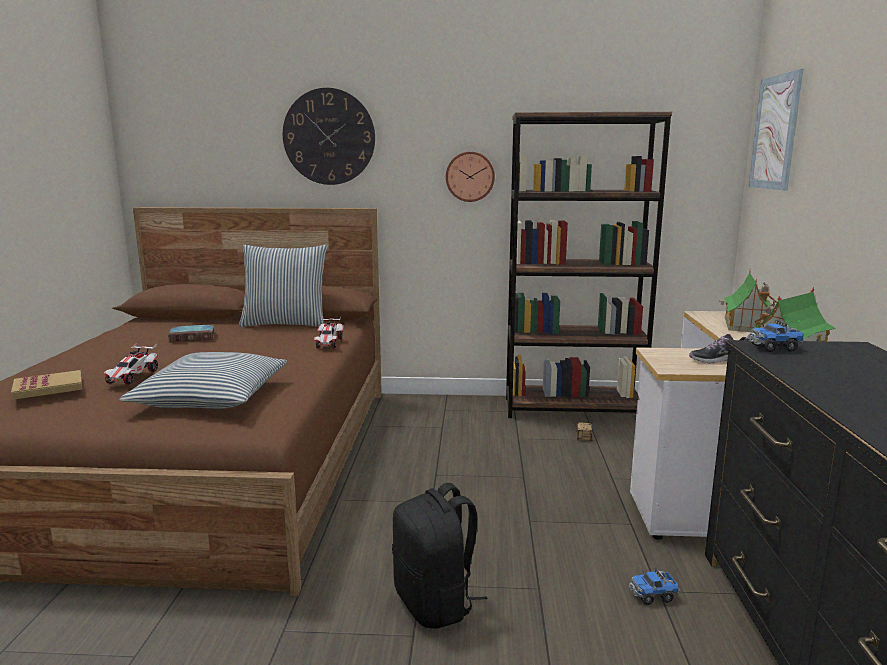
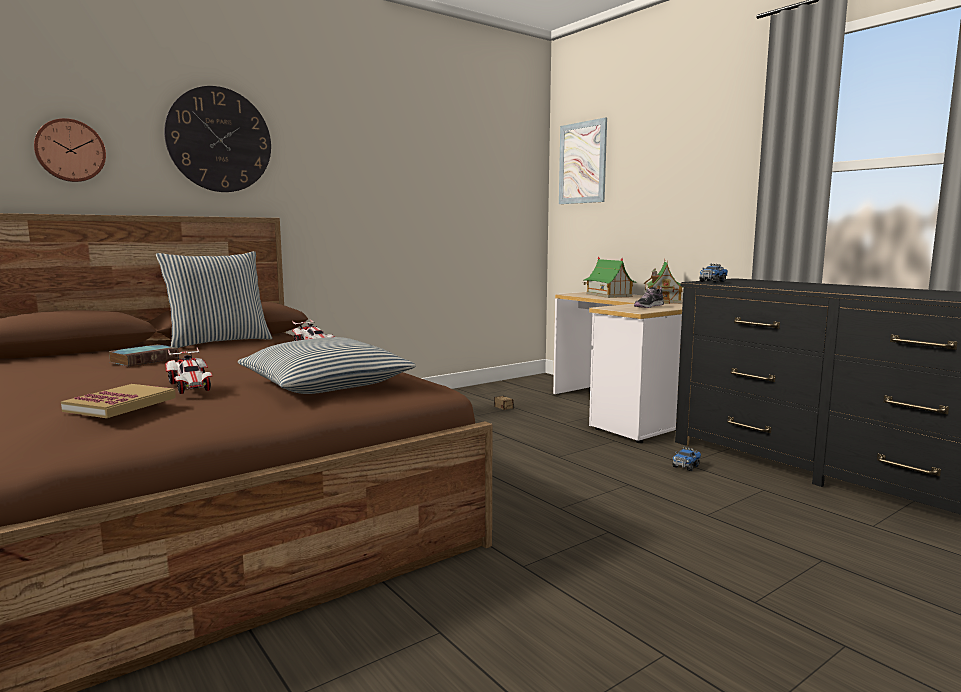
camera: 40 degrees left, 5 degrees down
(435, 604) = (589, 513): black backpack -> none
(470, 176) = (361, 189): wall clock -> wall clock (70, 151)
(572, 409) = (465, 395): brown bookcase -> none

